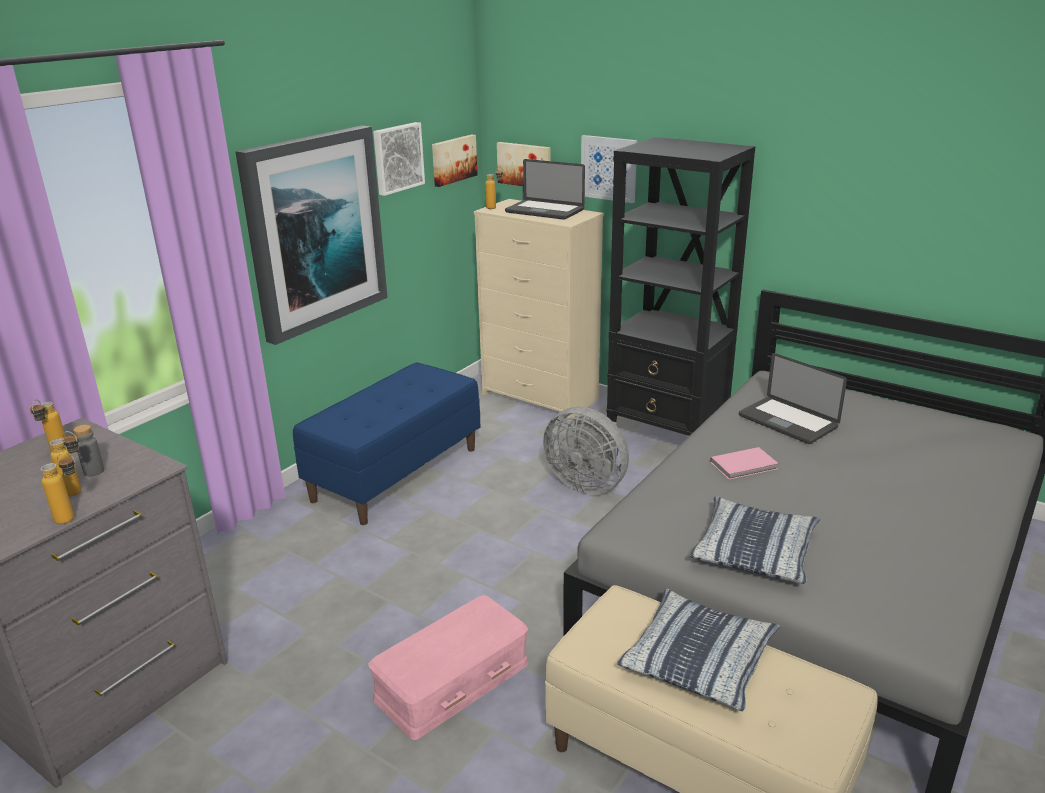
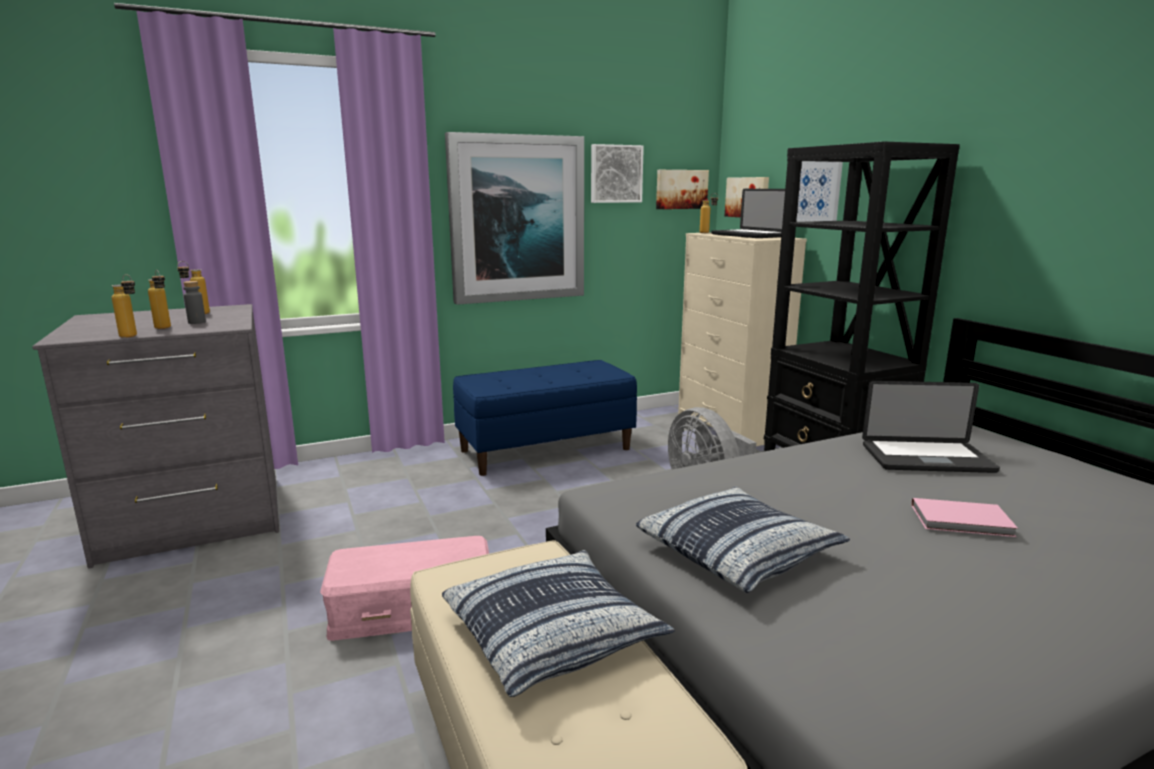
camera: 30 degrees right, 10 degrees down
(745, 466) = (822, 480): pink book -> pink book (963, 521)
(787, 421) = (926, 458): laptop -> laptop turned 75 degrees counterclockwise

